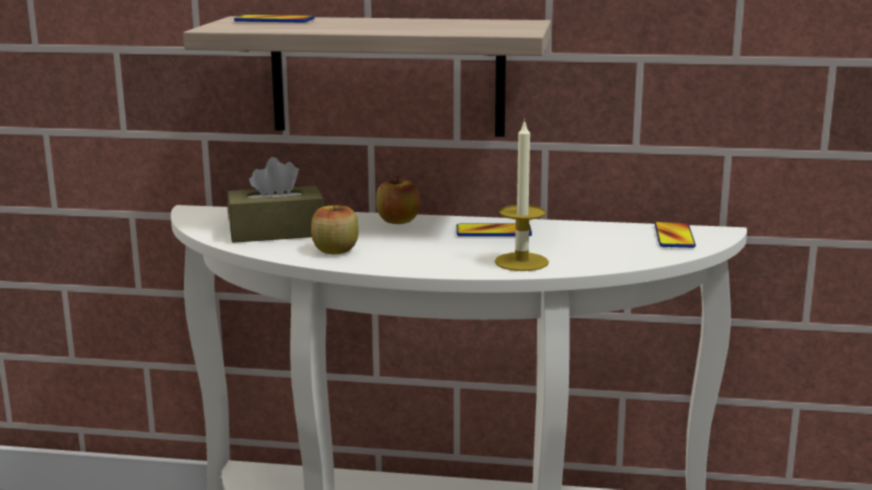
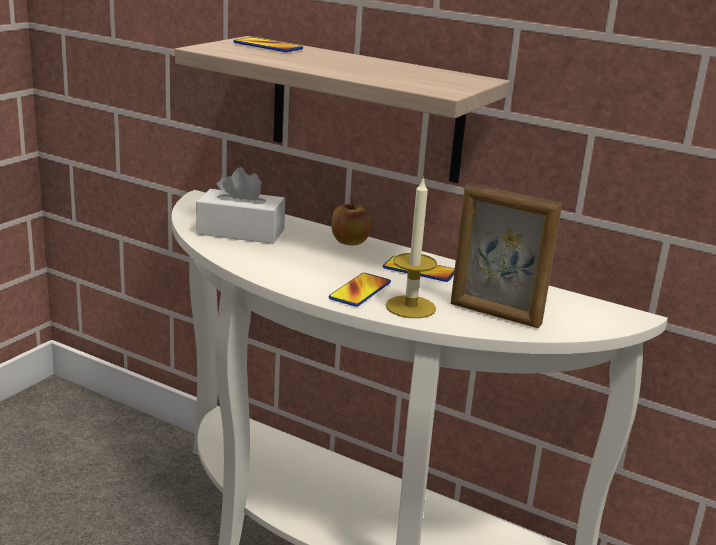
camera: 20 degrees right, 5 degrees up
(276, 232) = (241, 232): brown tissue box -> white tissue box
(335, 250) = (267, 260): apple -> none
(603, 253) = (495, 315): none -> picture frame
(674, 236) = (582, 312): phone -> phone (360, 291)

